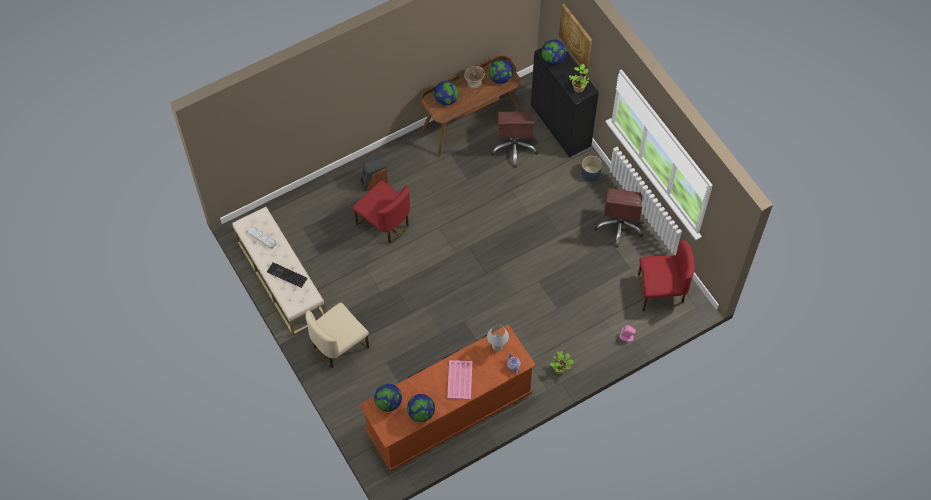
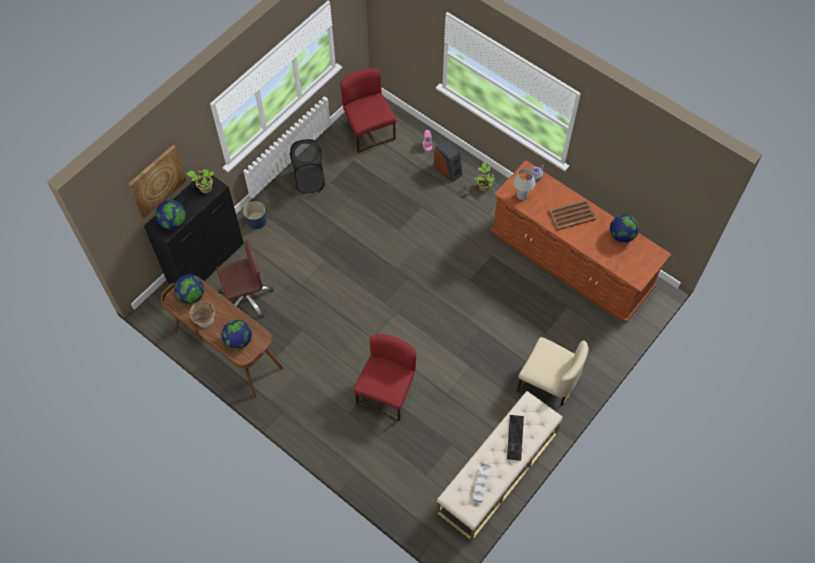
camera: 110 degrees left, 0 degrees up
(373, 182) = (339, 422): speaker -> speaker (448, 170)
(388, 402) = (626, 266): globe -> none
(459, 380) = (572, 215): pink tray -> brown tray
(619, 226) = (309, 180): brown office chair -> black laundry basket

